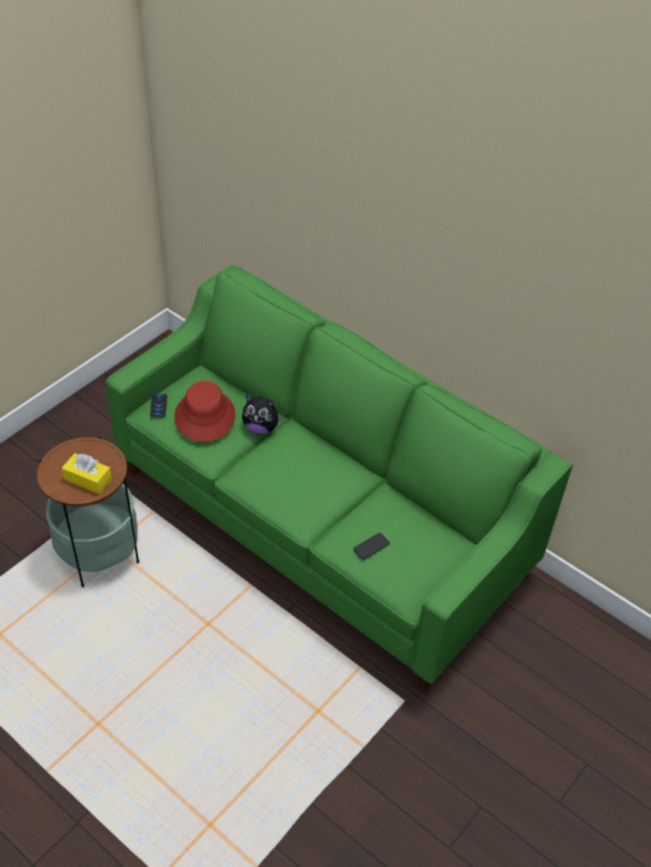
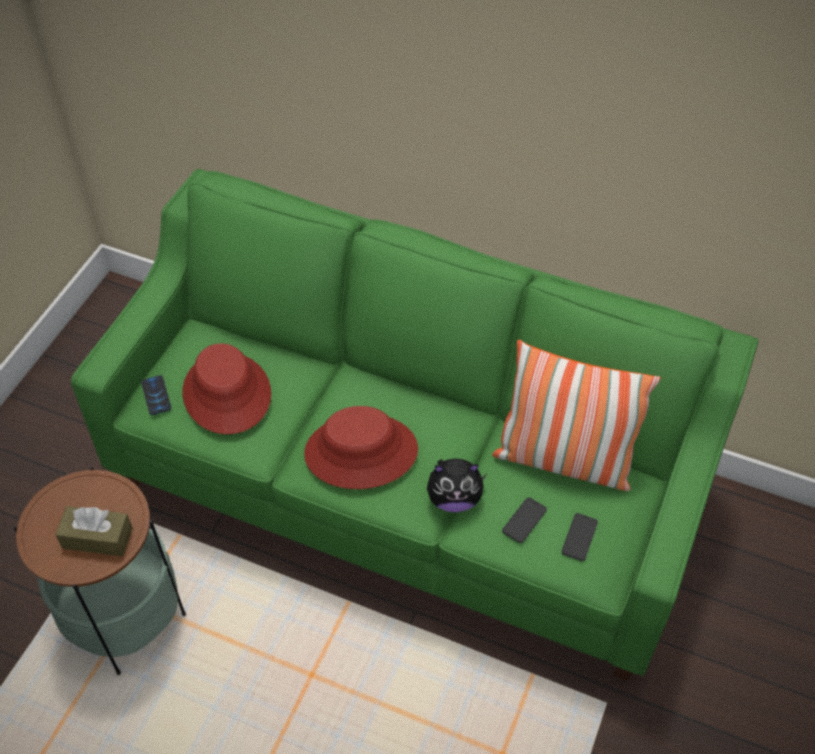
camera: 15 degrees left, 5 degrees up
(88, 479) = (97, 538): yellow tissue box -> brown tissue box
(261, 428) = (308, 389): plush toy -> plush toy (454, 499)
(278, 475) = (361, 452): none -> red hat
(404, 567) = (579, 537): none -> phone
(416, 517) = (564, 460): none -> pillow

